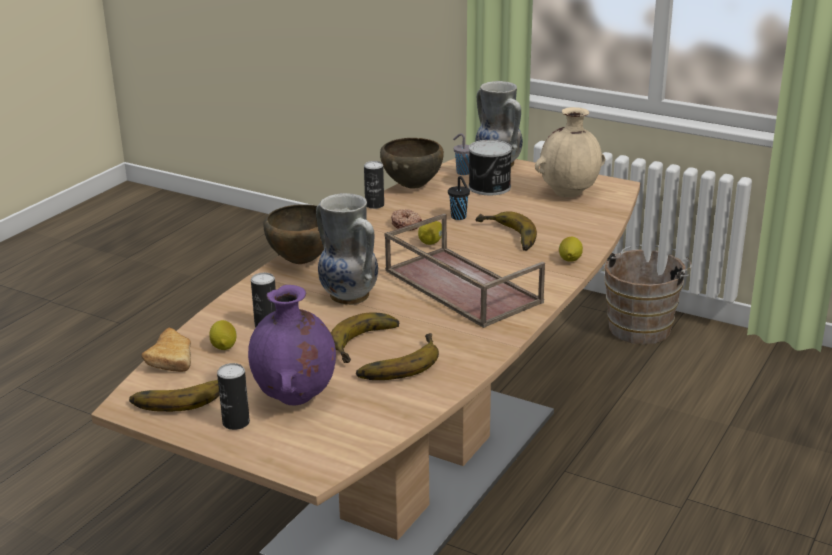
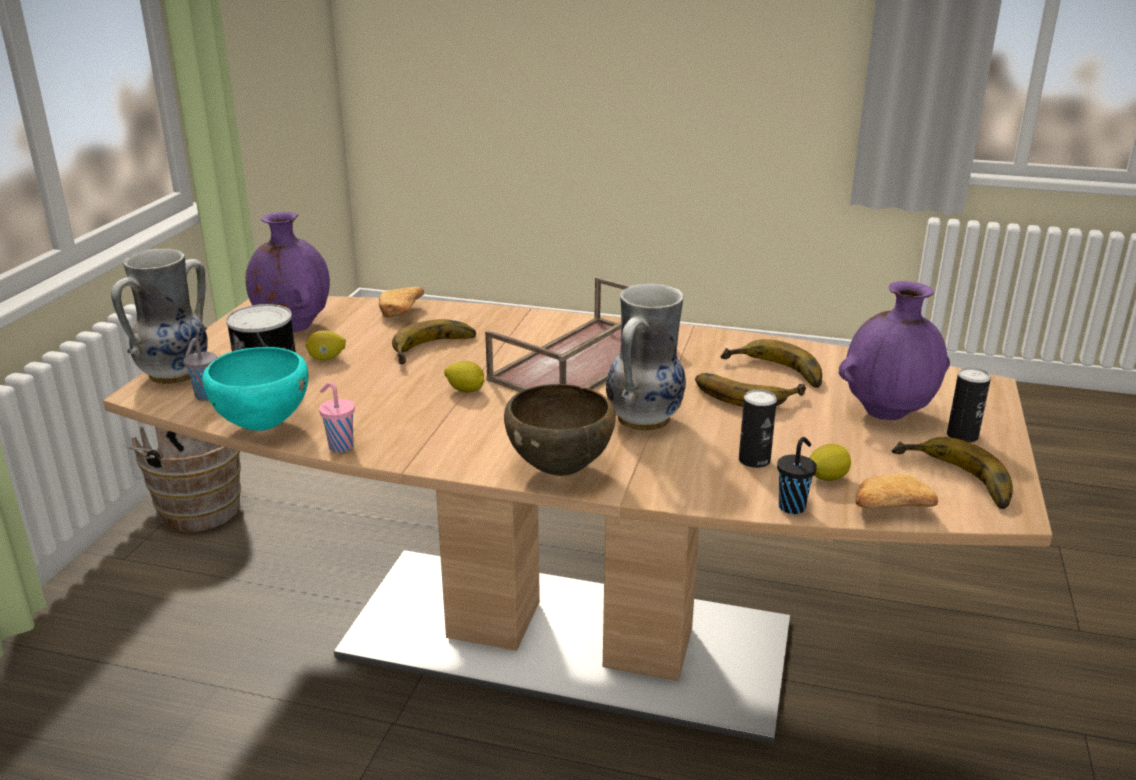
camera: 105 degrees left, 0 degrees up
(374, 205) = (340, 446): can -> pink cup
(406, 224) = (410, 413): donut -> none
(413, 186) = (262, 426): brown bowl -> turquoise bowl
(459, 217) = (379, 382): black cup -> black cup (793, 506)
(569, 193) = (293, 326): beige vase -> purple vase
(569, 260) = (490, 315): lemon -> lemon (326, 359)
(583, 227) = (399, 314): none -> bread

